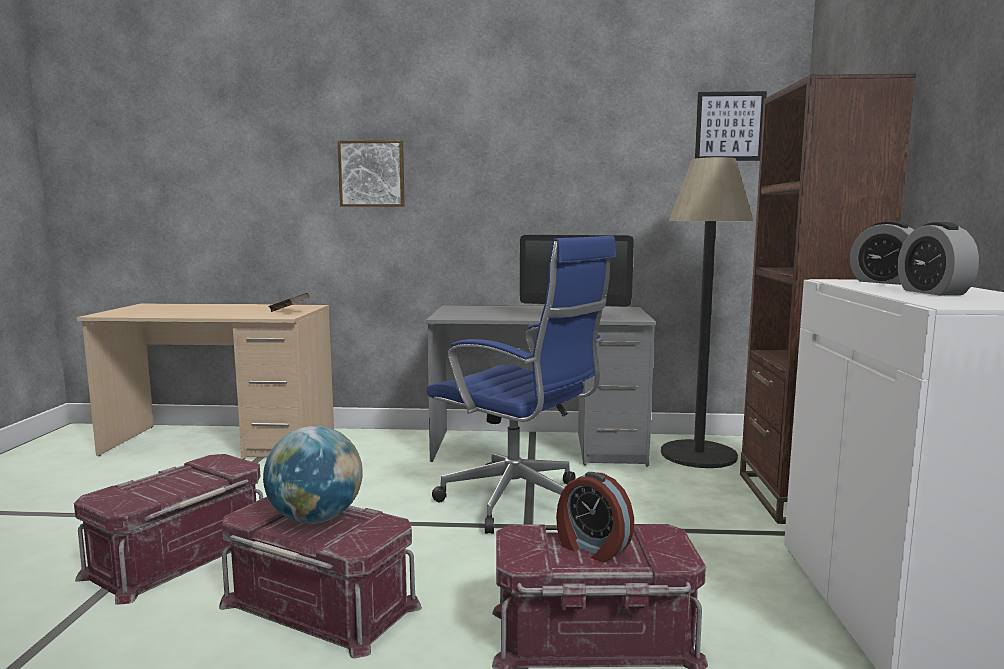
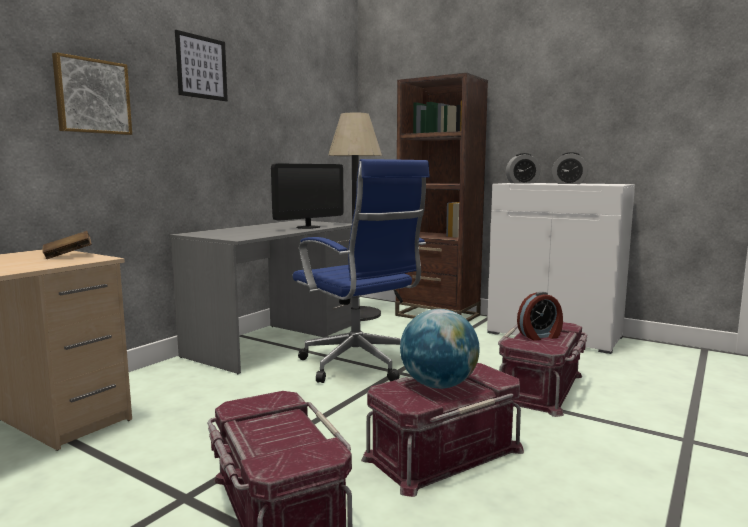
camera: 60 degrees left, 0 degrees up
(520, 503) = (360, 366): blue office chair -> blue office chair turned 75 degrees clockwise
(730, 126) = (330, 92): picture -> picture (201, 67)

